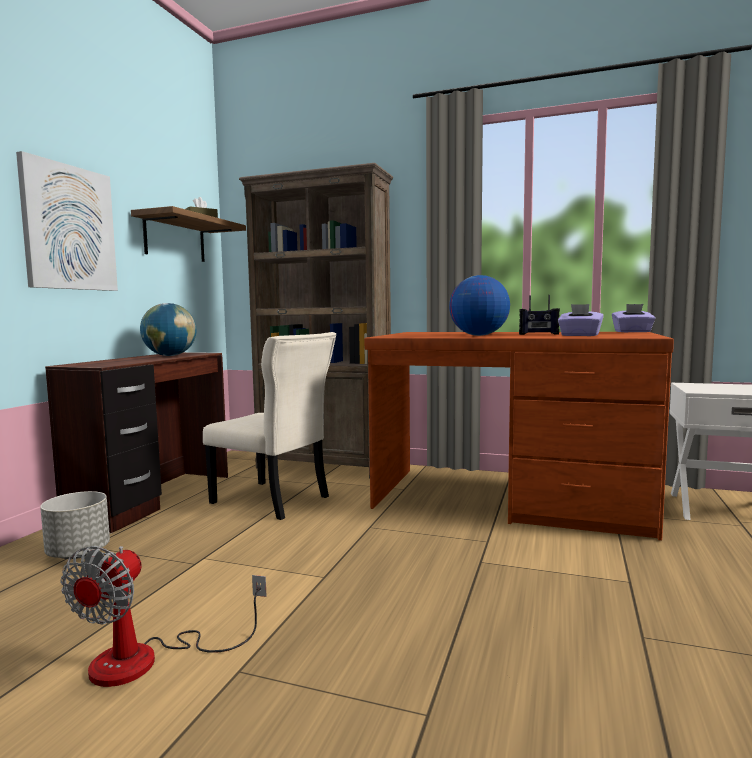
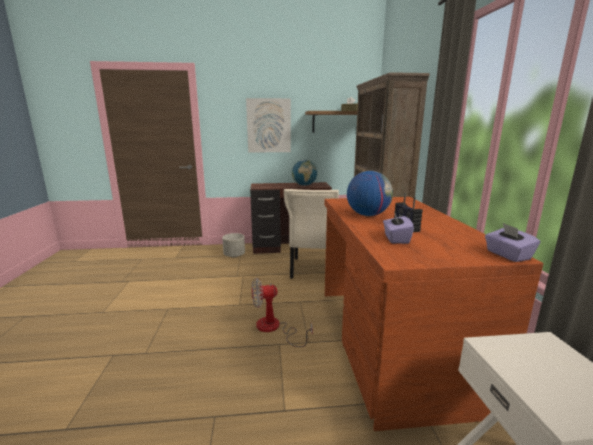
camera: 65 degrees right, 10 degrees up
(148, 659) = (172, 292): fan -> fan (274, 328)

